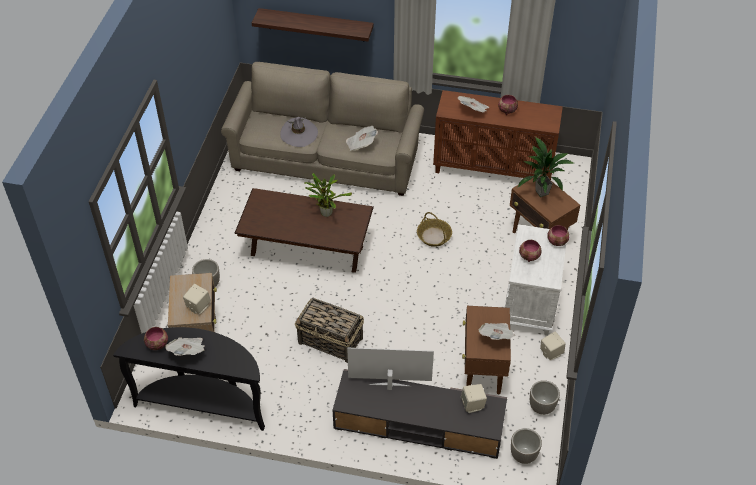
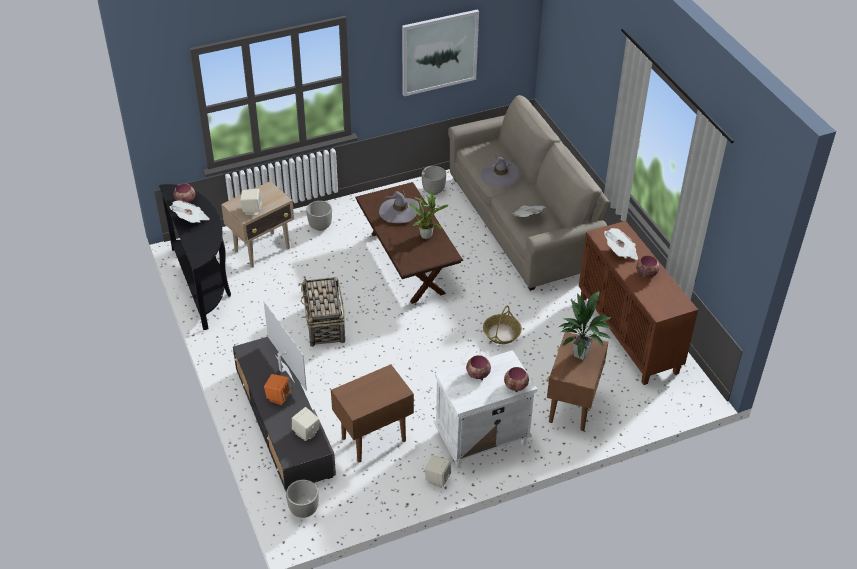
camera: 55 degrees right, 5 degrees down
(199, 66) = (439, 52): none -> picture
(281, 215) = (399, 212): none -> grey hat
(316, 25) = (578, 92): shelf -> none
(419, 405) = (278, 397): none -> orange speaker
(496, 336) = (371, 399): newspaper -> none
(541, 407) = (368, 499): planter -> planter (433, 190)

